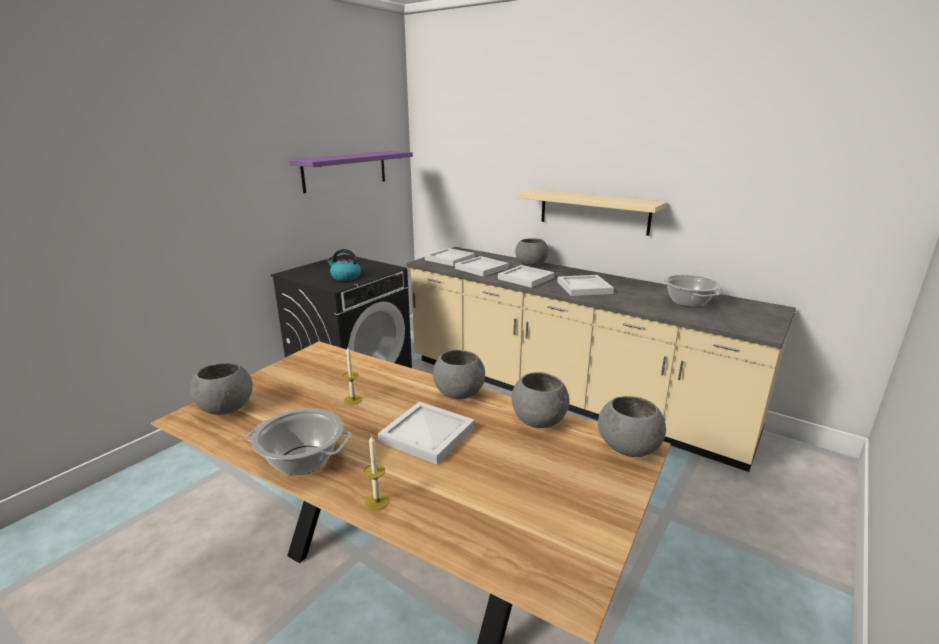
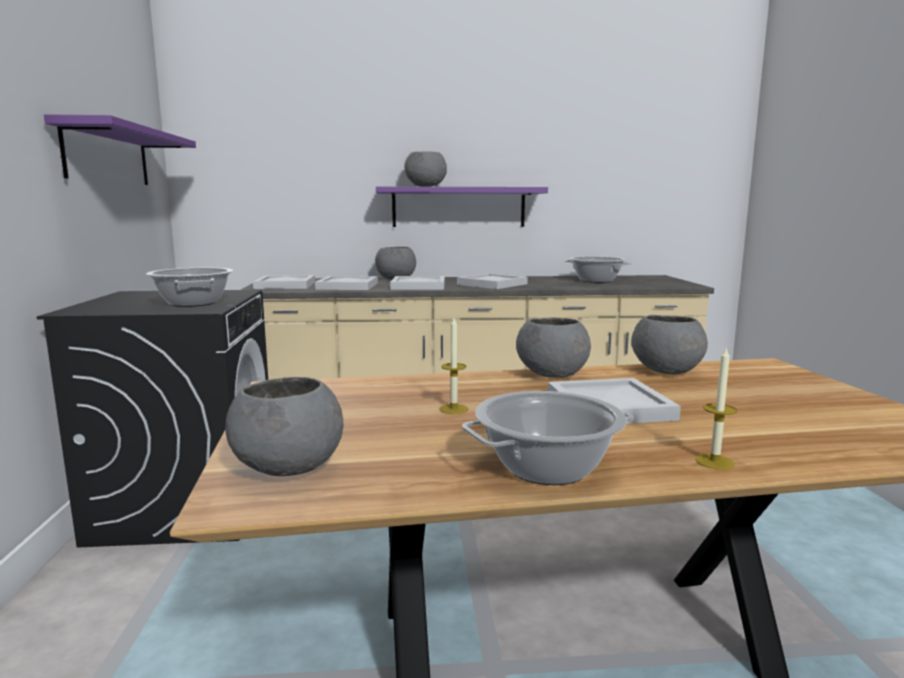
camera: 40 degrees left, 10 degrees down
(345, 277) = (193, 303): kettle -> cooking pot
(593, 211) = (458, 207): beige shelf -> purple shelf
(628, 449) = (764, 367): grey bowl -> grey bowl (425, 186)

